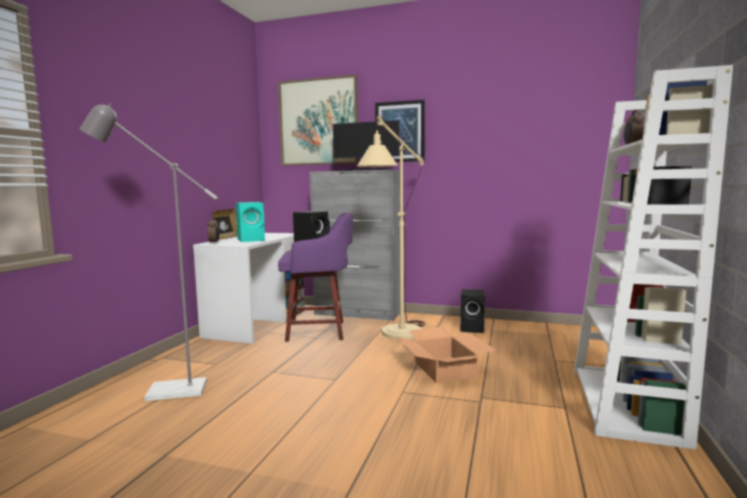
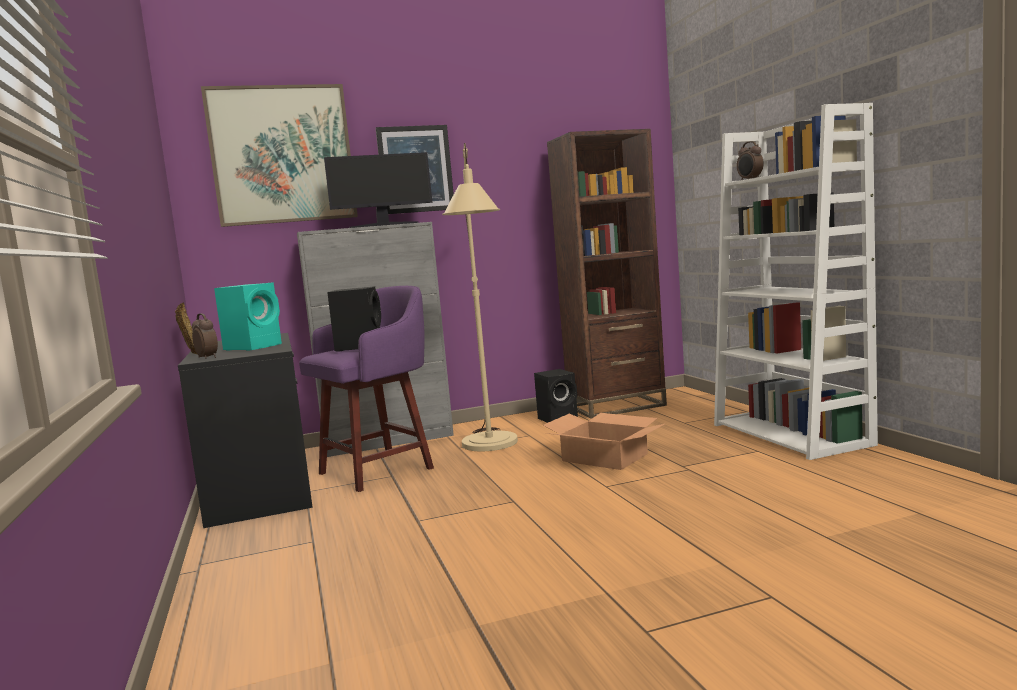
camera: 35 degrees left, 0 degrees up
(165, 392) = (312, 587): grey floor lamp -> none
(257, 323) = (260, 488): white desk -> black desk
(530, 330) = (616, 406): none -> brown bookcase

